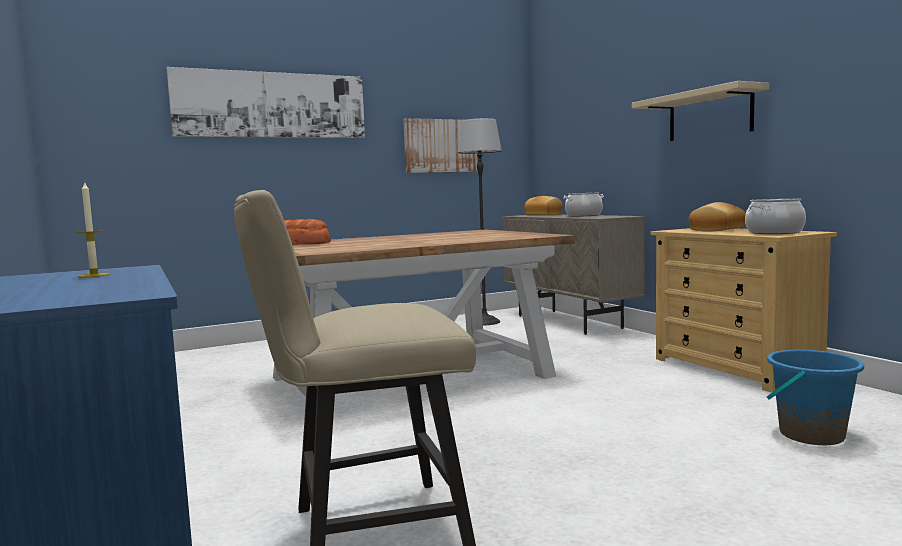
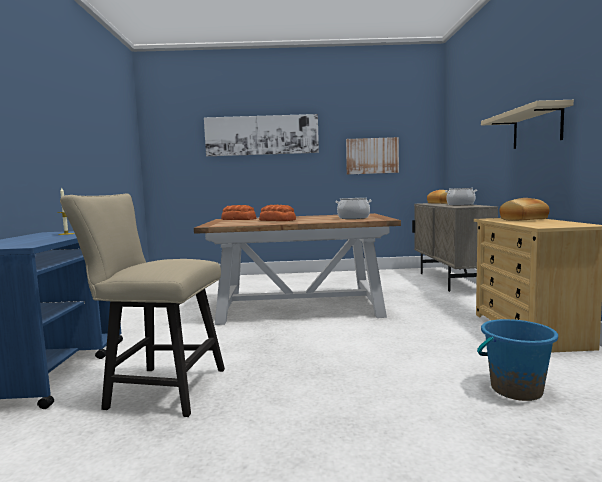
camera: 25 degrees right, 0 degrees up
(381, 242) = (277, 220): none -> bread
(484, 322) = (392, 276): floor lamp -> none
(774, 232) = (553, 224): cooking pot -> cooking pot (353, 218)

